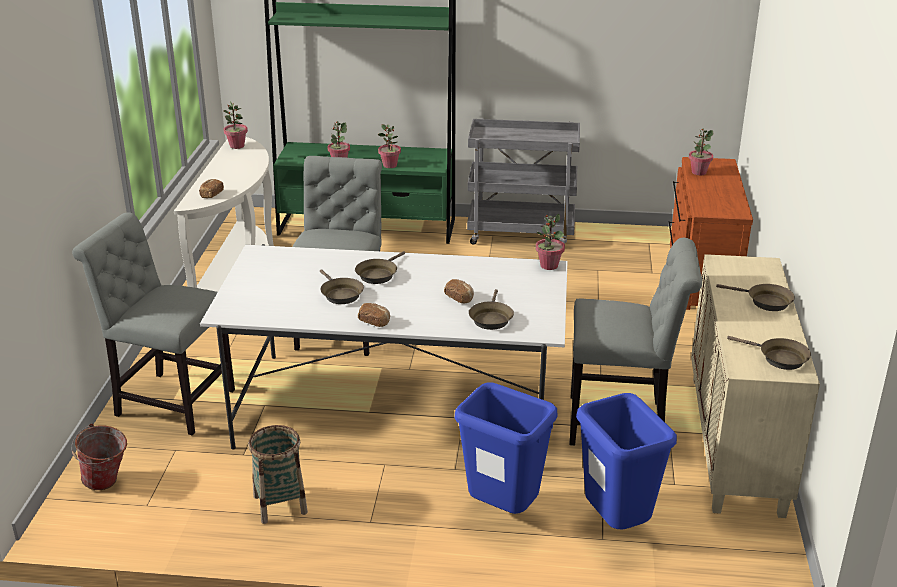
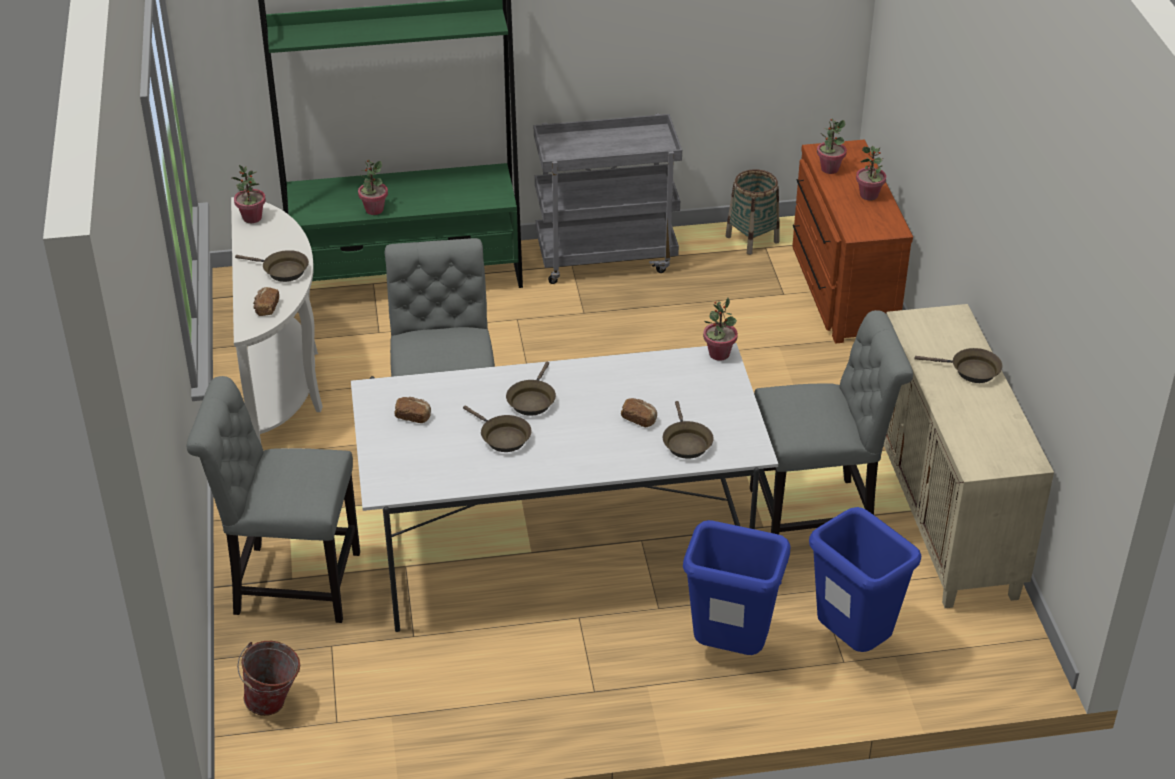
camera: 15 degrees left, 10 degrees up
(280, 504) = (486, 690): basket -> basket (752, 239)
(374, 321) = (560, 470): bread -> bread (413, 416)
(390, 165) = (441, 205): potted plant -> potted plant (869, 195)
(779, 358) = (1006, 446): brown frying pan -> brown frying pan (282, 270)

